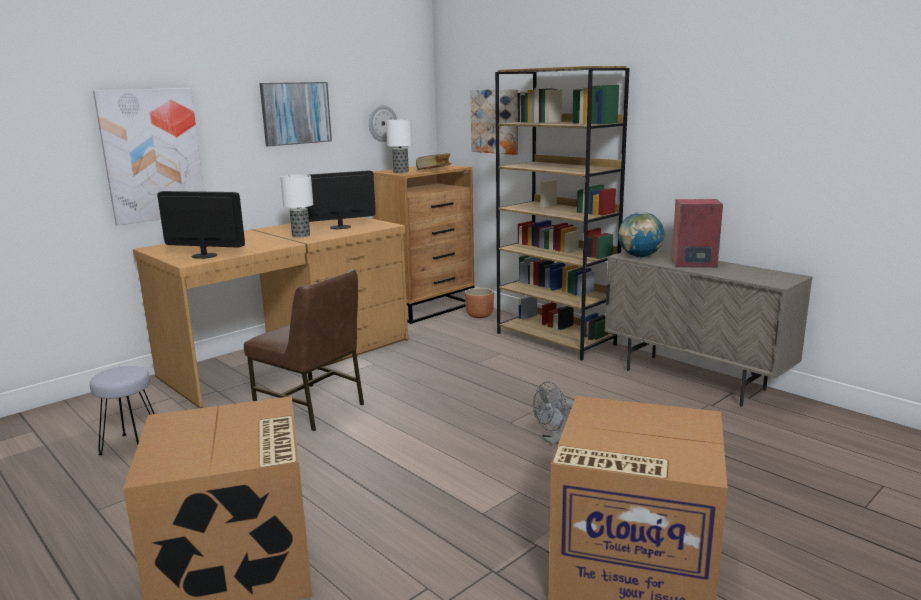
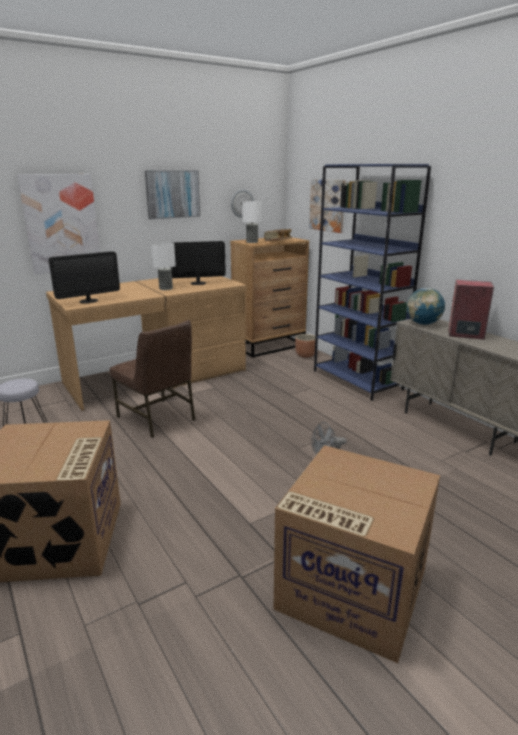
camera: 10 degrees right, 5 degrees up
(204, 256) = (88, 301): monitor -> monitor turned 120 degrees clockwise
(556, 339) = (357, 380): brown bookcase -> blue bookcase

